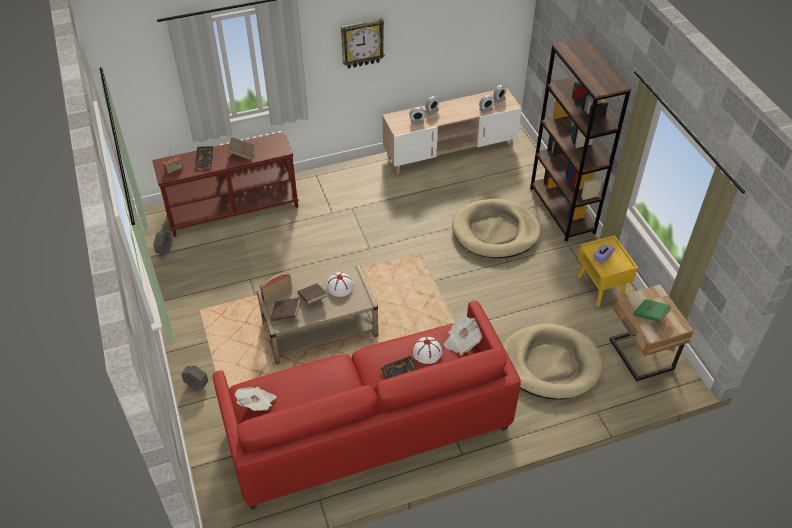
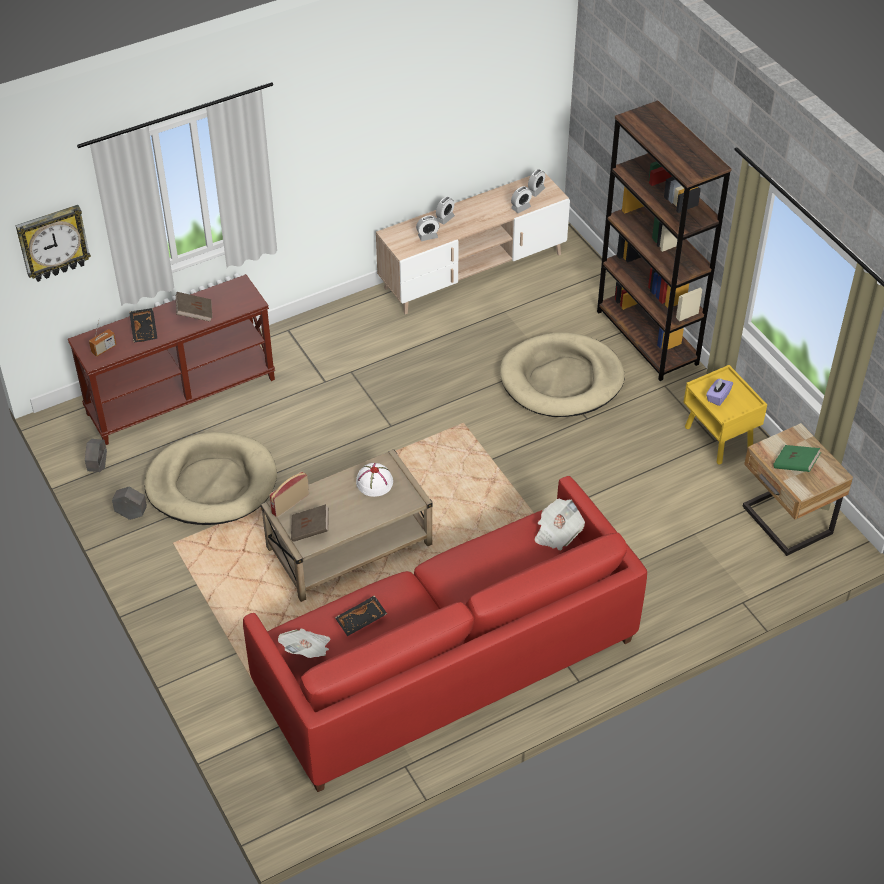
camera: 10 degrees left, 0 degrees up
(197, 385) = (198, 645): grey planter -> grey planter (131, 514)
(312, 298) = (341, 503): brown book -> none
(362, 43) = (345, 137): wall clock -> wall clock (53, 243)
(399, 372) = (485, 583): black tray -> black tray (361, 620)
(427, 352) = (515, 553): white hat -> none
(550, 364) = (670, 549): beige dog bed -> beige dog bed (212, 483)

